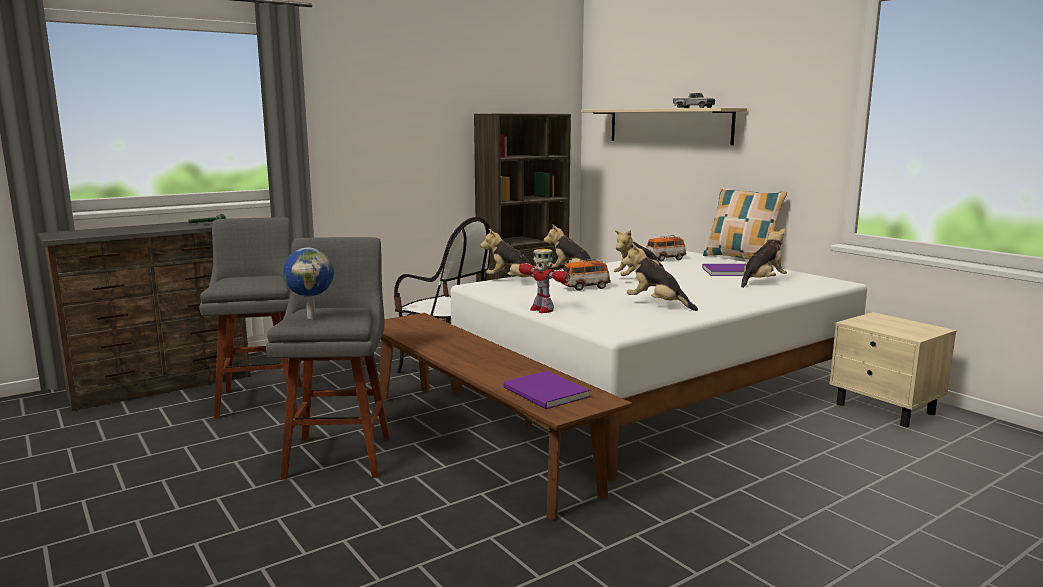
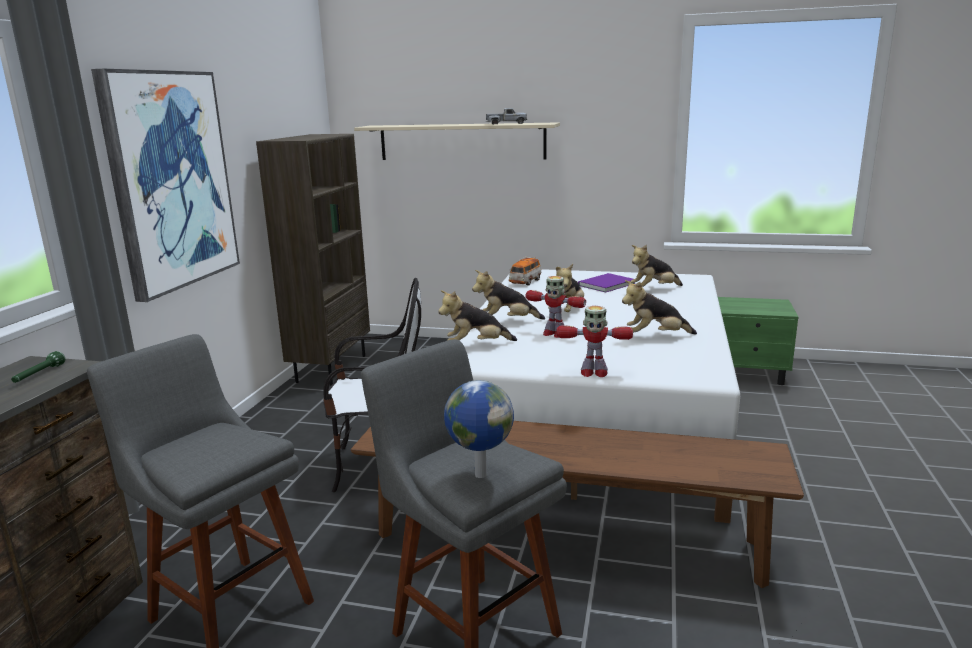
camera: 40 degrees left, 5 degrees up
(380, 133) = (170, 180): none -> picture
(545, 393) = (719, 464): purple book -> none
(584, 287) = (554, 333): toy car -> toy robot
(740, 259) = (578, 268): pillow -> none
(762, 282) = (654, 290): plush toy -> plush toy turned 120 degrees counterclockwise
(886, 409) = (750, 374): beige nightstand -> green nightstand

